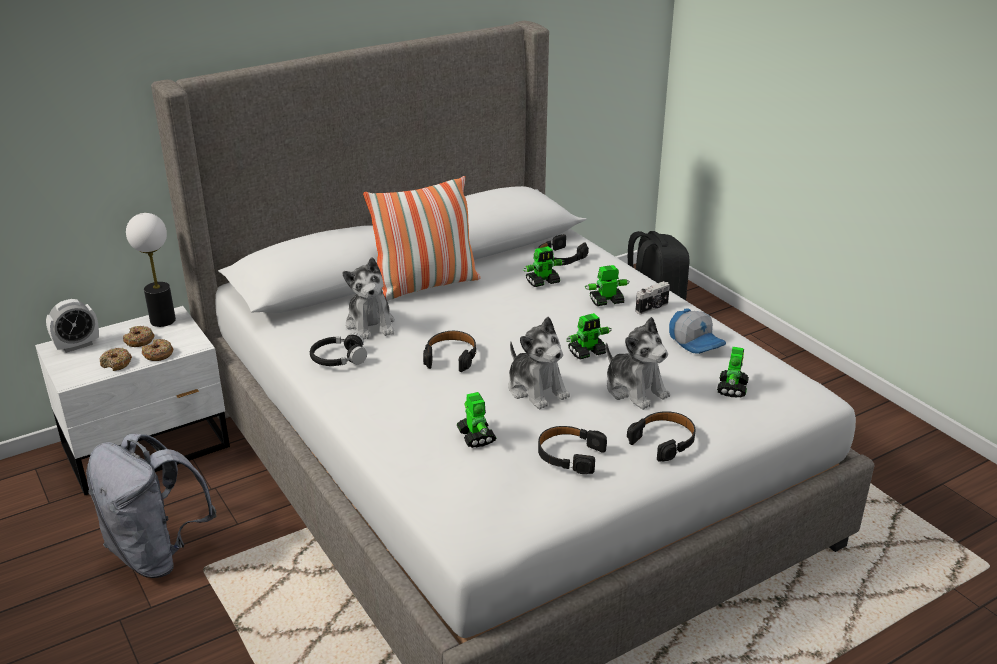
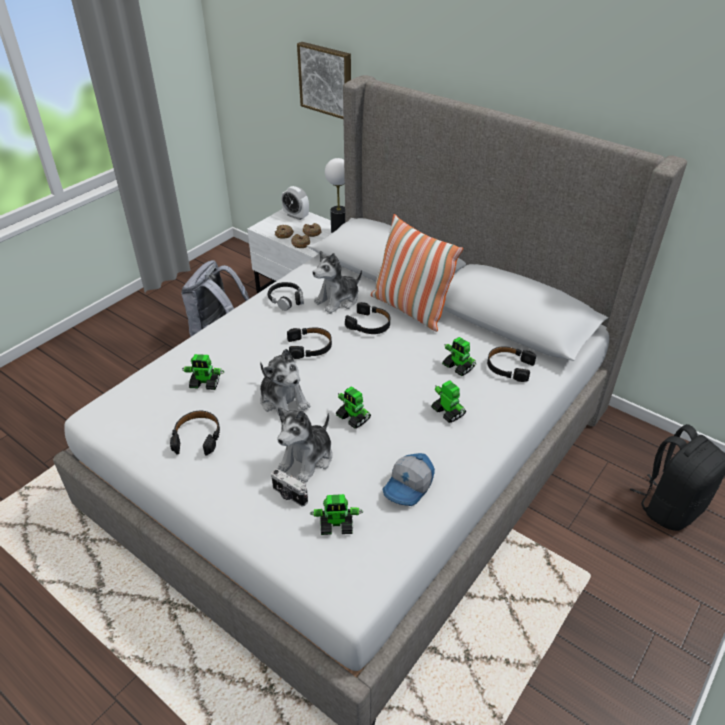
camera: 70 degrees right, 10 degrees up
(73, 118) = (326, 80): none -> picture
(476, 436) = (205, 383): toy robot -> toy robot turned 45 degrees clockwise
(536, 389) = (283, 401): plush toy -> plush toy turned 75 degrees counterclockwise
(652, 308) = (455, 445): camera -> camera (289, 495)
(664, 441) = (235, 490): black headphones -> black headphones (369, 324)

